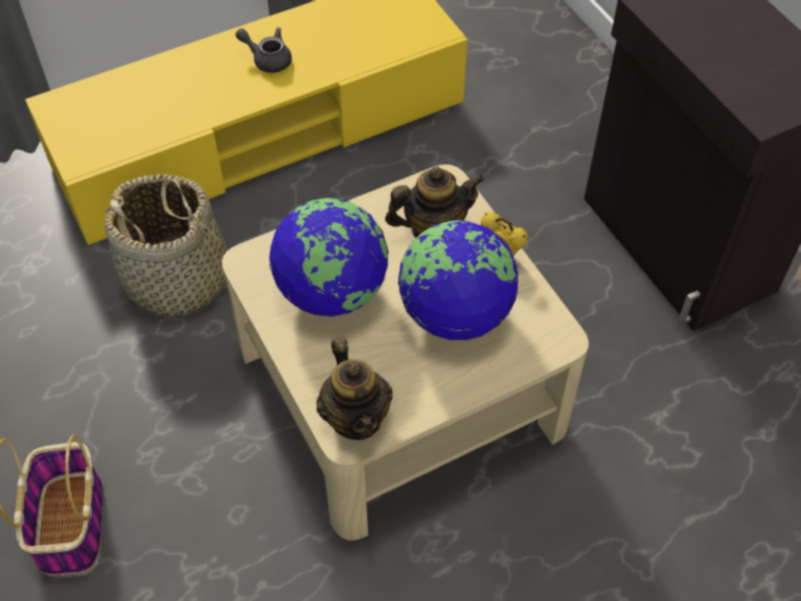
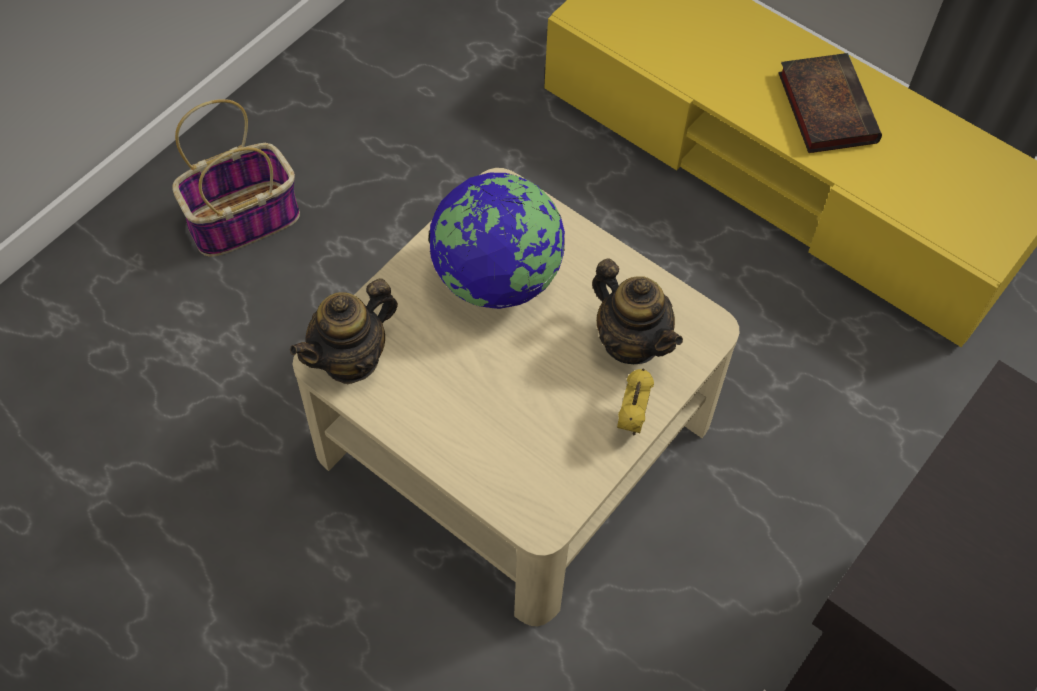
camera: 65 degrees right, 5 degrees up
(179, 281) = (546, 182): basket -> none
(268, 59) = (825, 106): grey teapot -> book
(455, 314) = (524, 404): globe -> none

